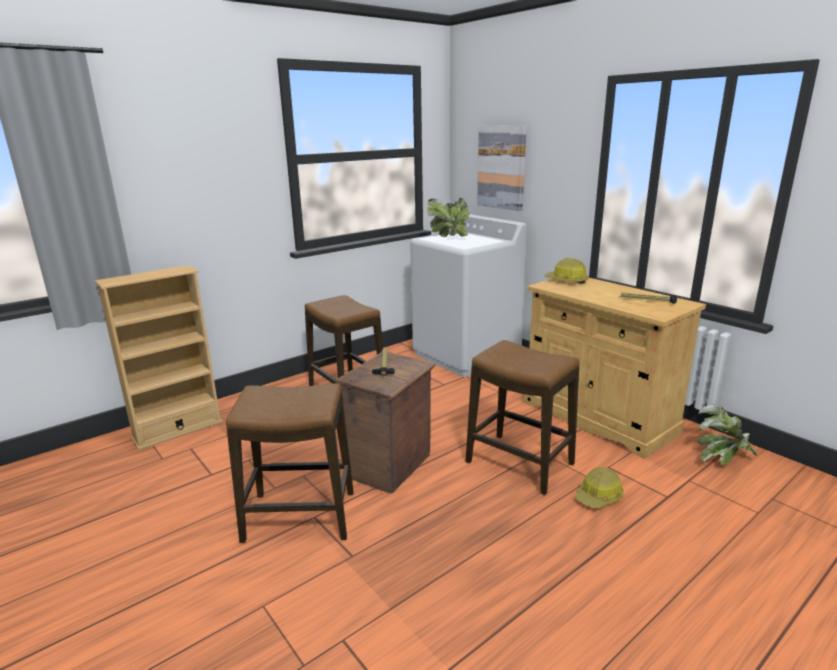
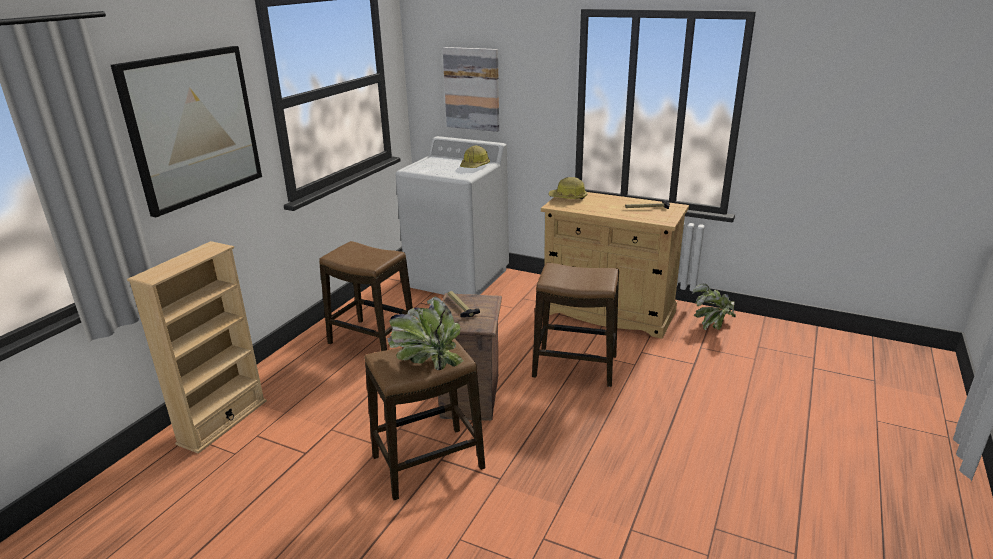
camera: 25 degrees left, 5 degrees up
(196, 166) = (193, 127): none -> picture
(449, 237) = (432, 164): potted plant -> potted plant (427, 361)
(599, 496) = (649, 377): hard hat -> hard hat (475, 166)

